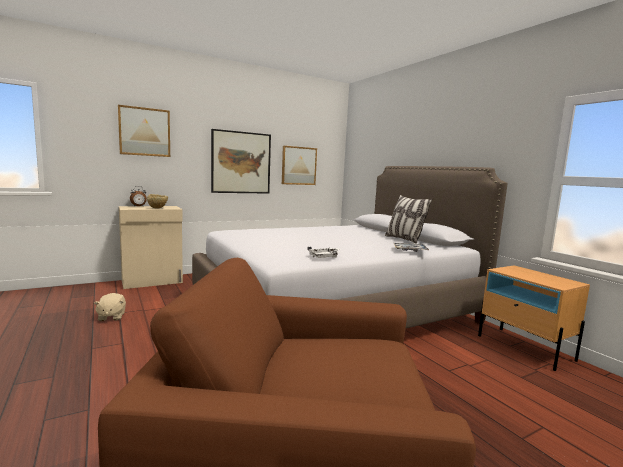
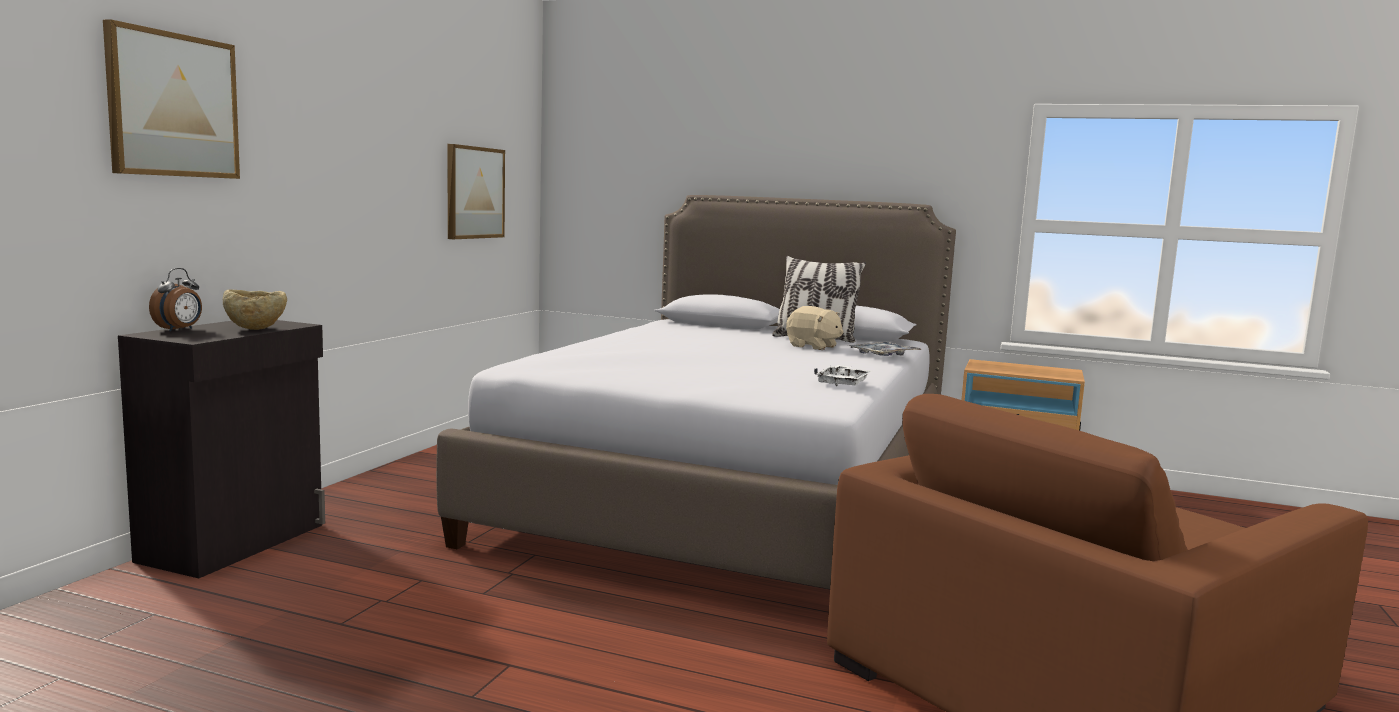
camera: 40 degrees left, 0 degrees up
(111, 317) = (346, 636): beige plush toy -> beige plush toy (813, 346)
(153, 281) = (236, 542): beige cabinet -> black cabinet
(241, 162) = (376, 189): picture -> none

